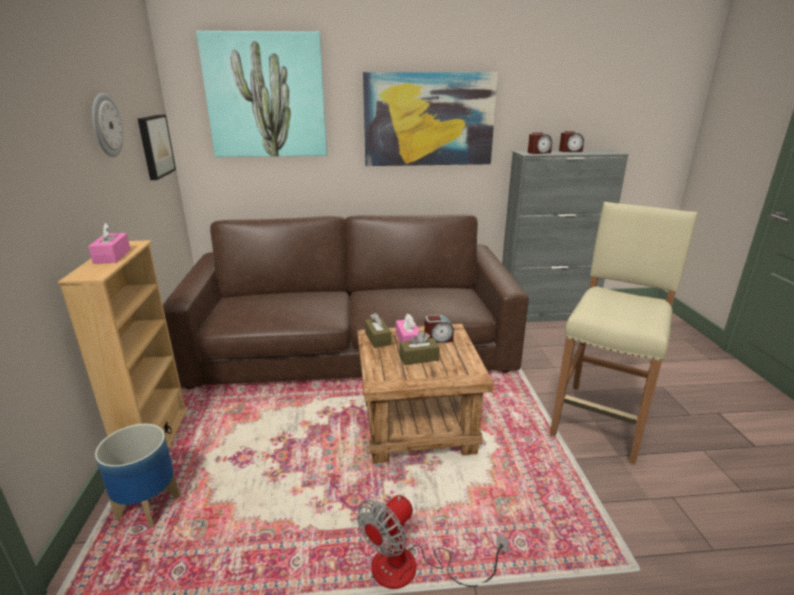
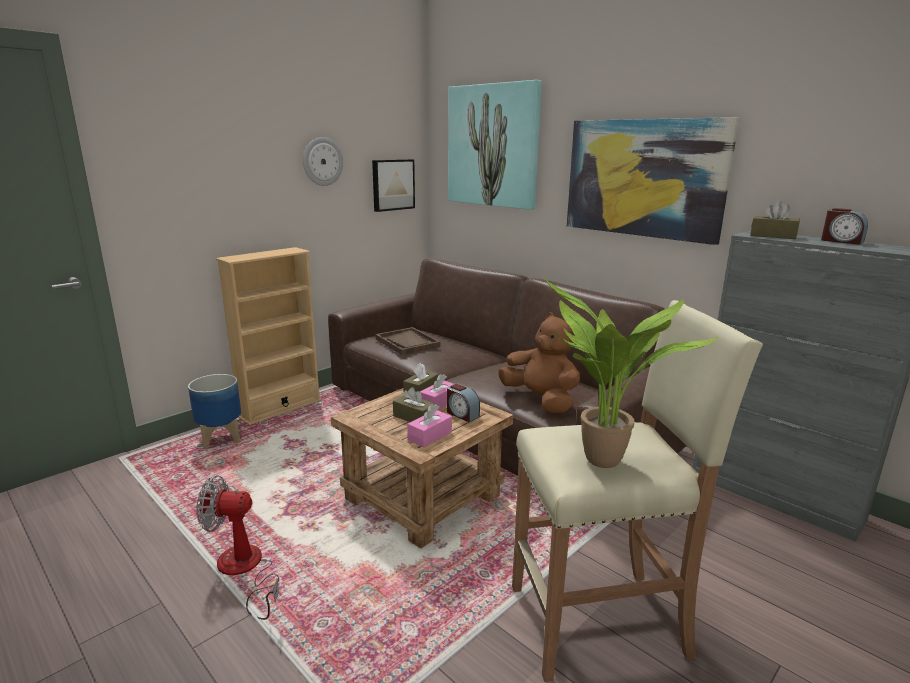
camera: 50 degrees right, 5 degrees down
(112, 256) = (267, 253): pink tissue box -> pink tissue box (430, 436)
(269, 309) = (407, 343): none -> brown tray
(447, 308) = (541, 400): none -> brown plush toy
(538, 152) = (773, 236): alarm clock -> brown tissue box
(641, 314) = (602, 464): none -> potted plant

